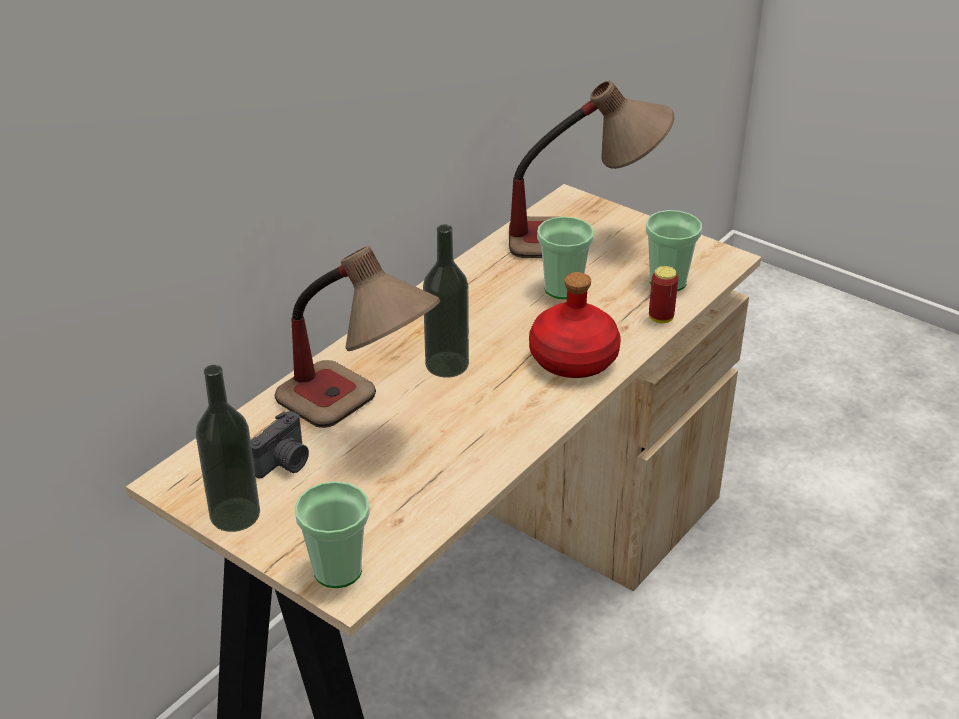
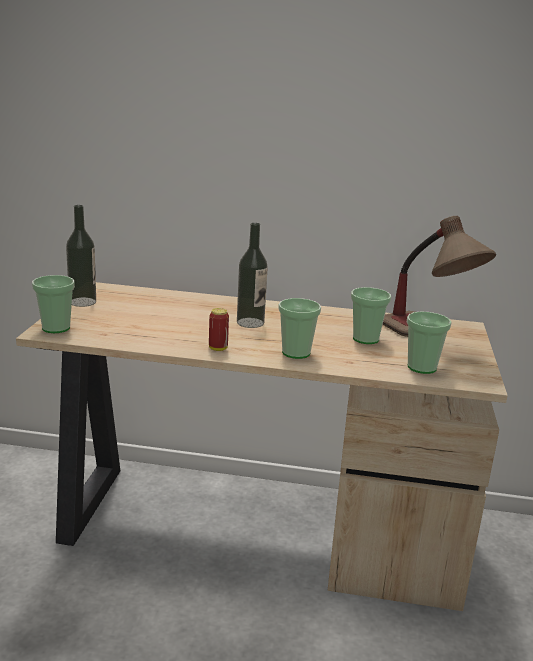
camera: 60 degrees right, 15 degrees down
(284, 463) = (129, 304): camera -> none
(361, 417) = (182, 312): table lamp -> none
(574, 359) = (296, 353): red bottle -> cup
(661, 318) = (376, 371): can -> can (218, 348)

